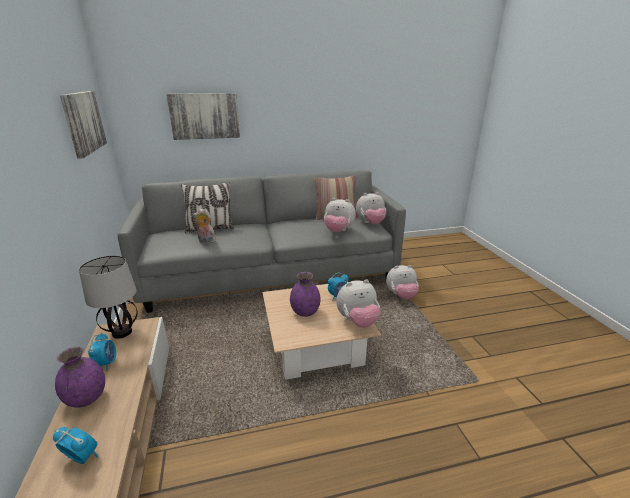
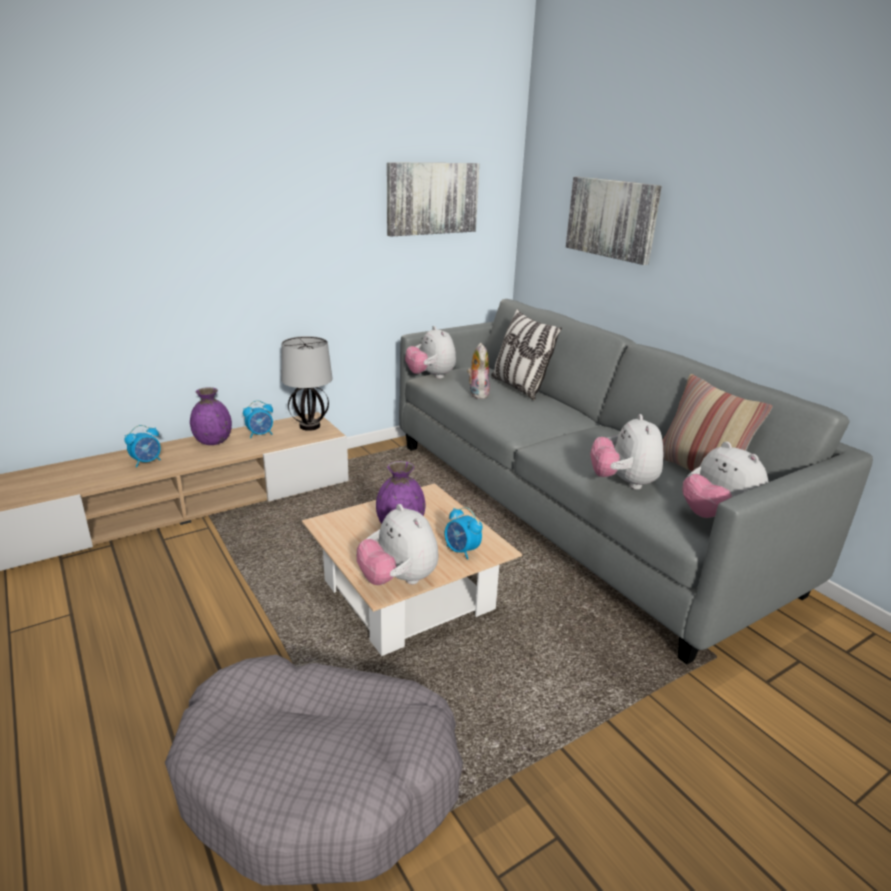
camera: 70 degrees right, 0 degrees up
(82, 457) = (147, 462): alarm clock -> alarm clock turned 45 degrees clockwise
(401, 296) = (637, 688): plush toy -> plush toy (431, 376)
(447, 403) = (320, 780): none -> grey dog bed

